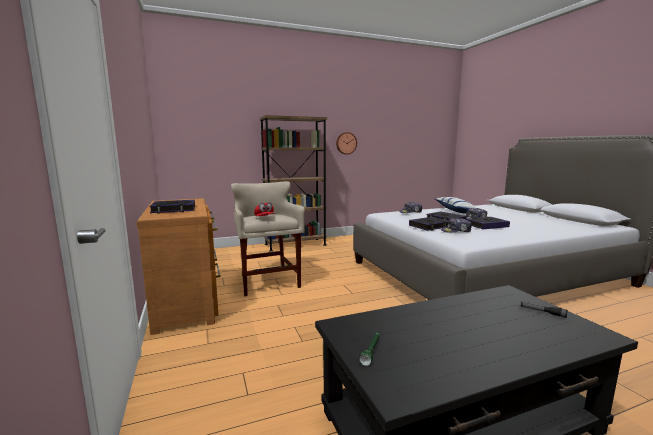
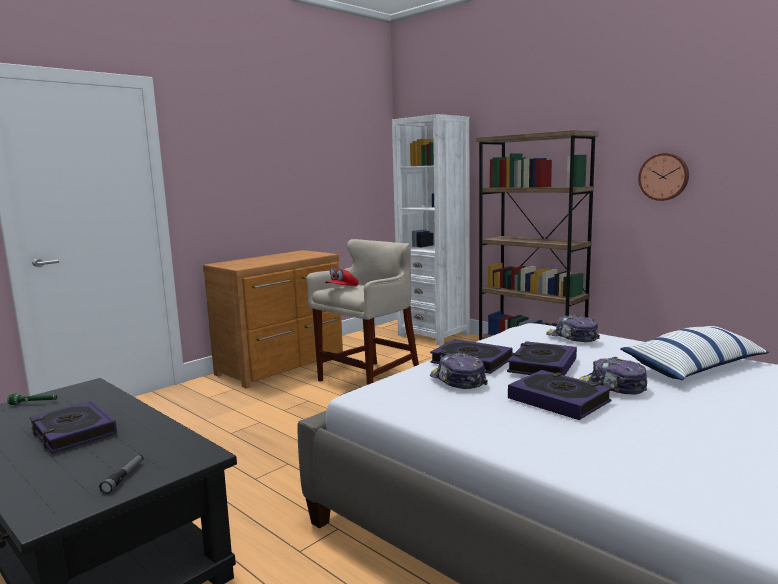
camera: 65 degrees right, 0 degrees up
(173, 210) = (258, 261): book -> book (73, 432)
(221, 252) = (433, 335): none -> white bookcase

